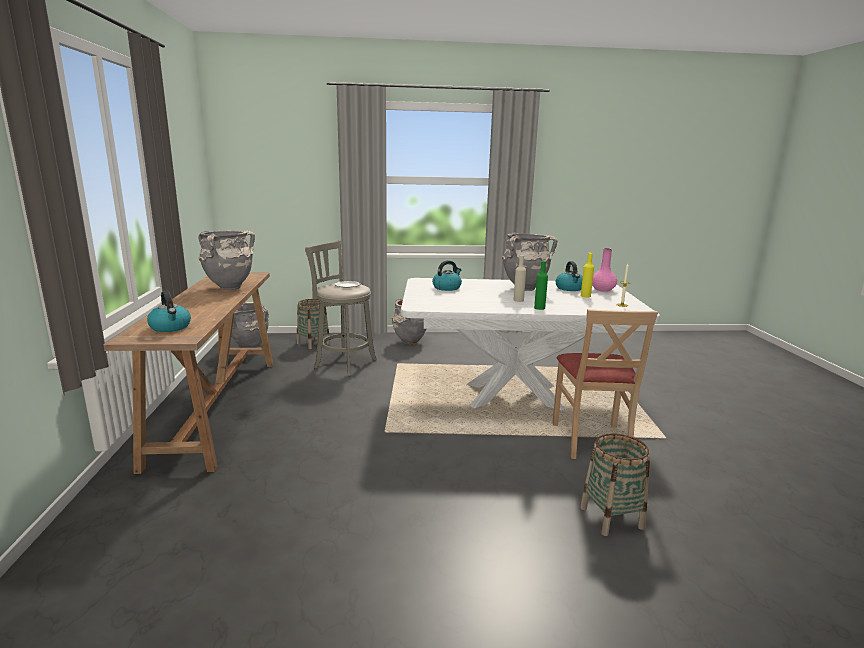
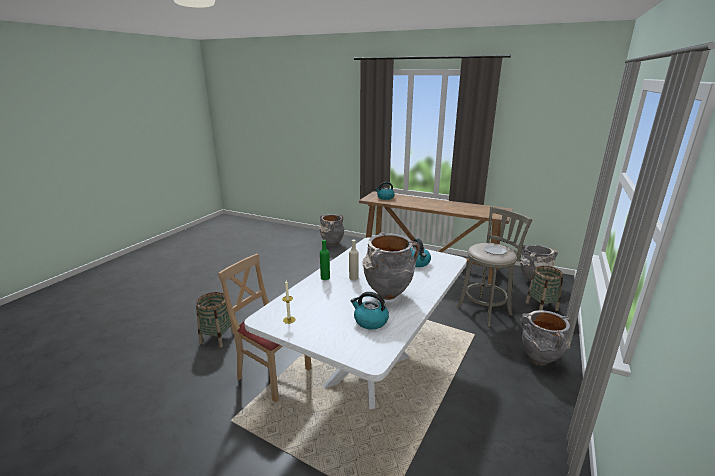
camera: 120 degrees right, 5 degrees up
(228, 288) = (456, 208): grey vase -> grey vase (332, 244)
(585, 296) = (335, 316): yellow bottle -> none
(602, 289) = (348, 341): pink vase -> none

